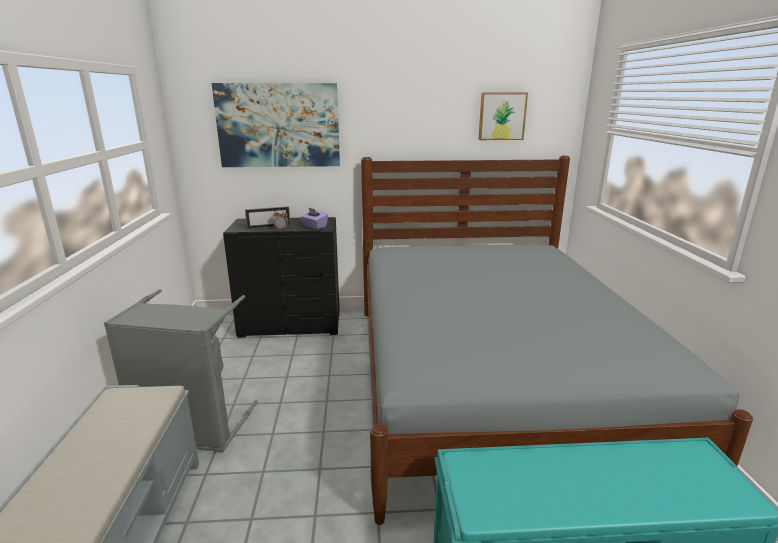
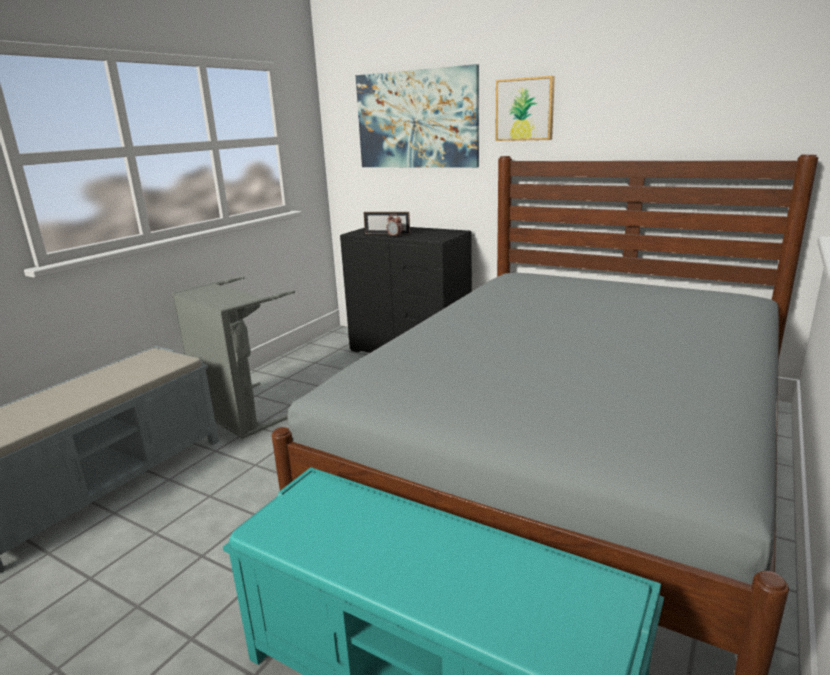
camera: 35 degrees right, 0 degrees up
(314, 227) = (430, 237): purple tissue box -> none
(501, 116) = (702, 94): picture -> picture (525, 109)

